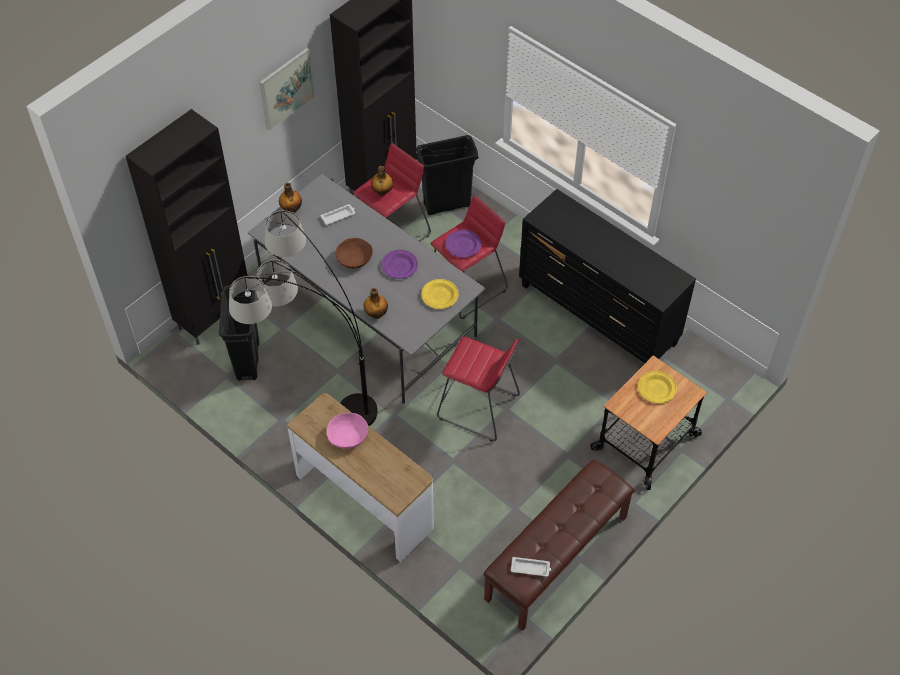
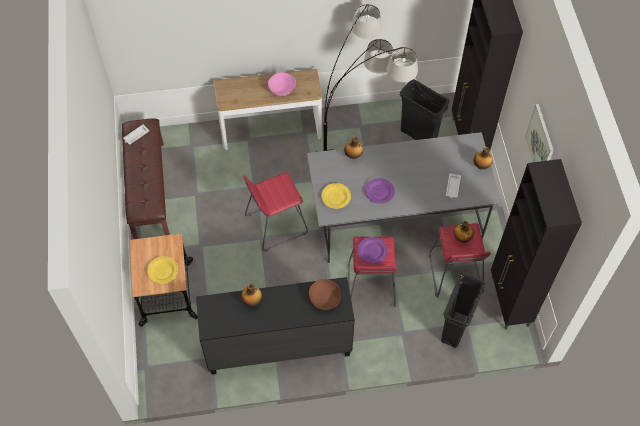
camera: 130 degrees right, 5 degrees up
(354, 259) = (407, 172): brown bowl -> brown bowl (324, 298)
(620, 267) = (252, 301): none -> bottle

